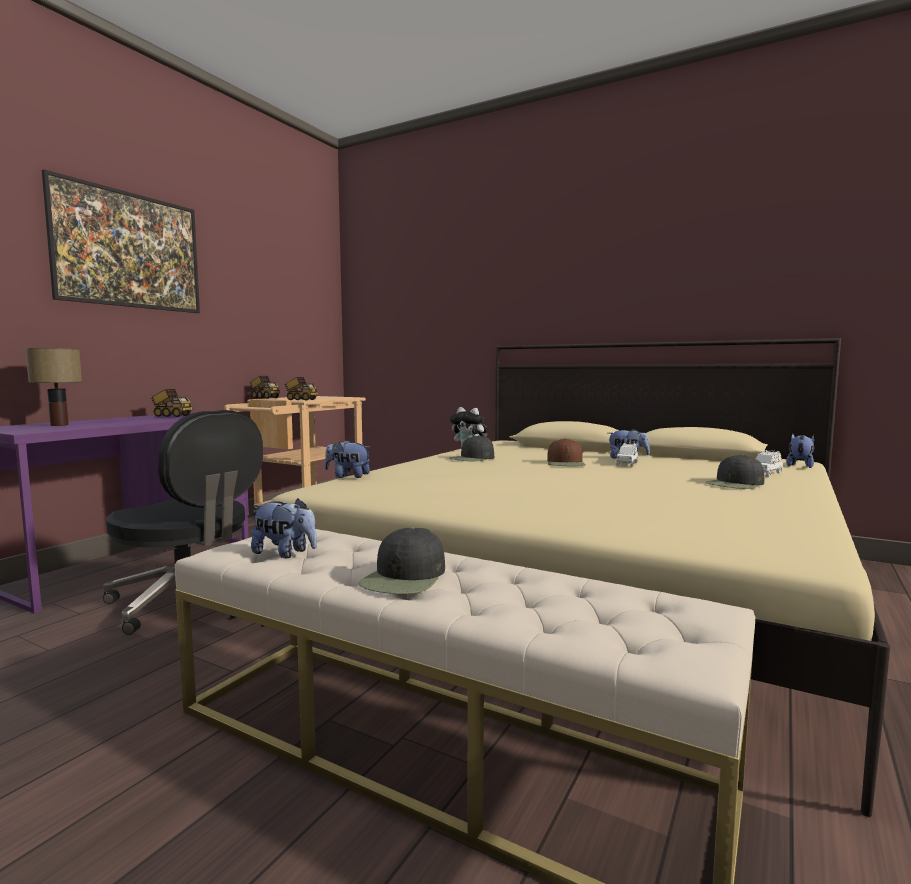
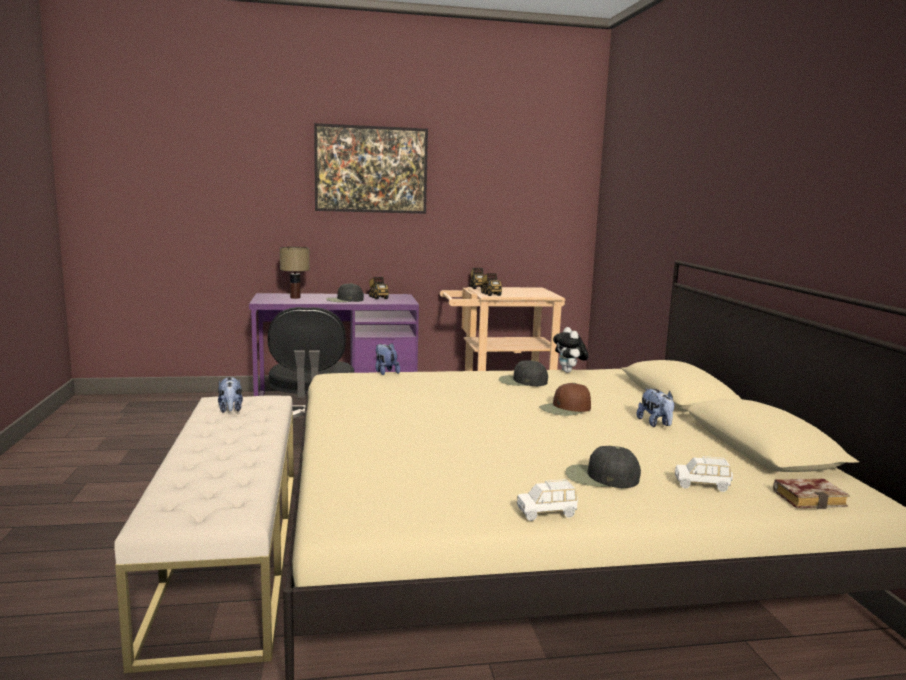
camera: 50 degrees right, 5 degrees up
(405, 577) = (215, 440): black cap -> black cap (344, 300)
(627, 464) = (623, 428): white toy car -> white toy car (547, 513)
(800, 466) = (810, 498): plush toy -> book

